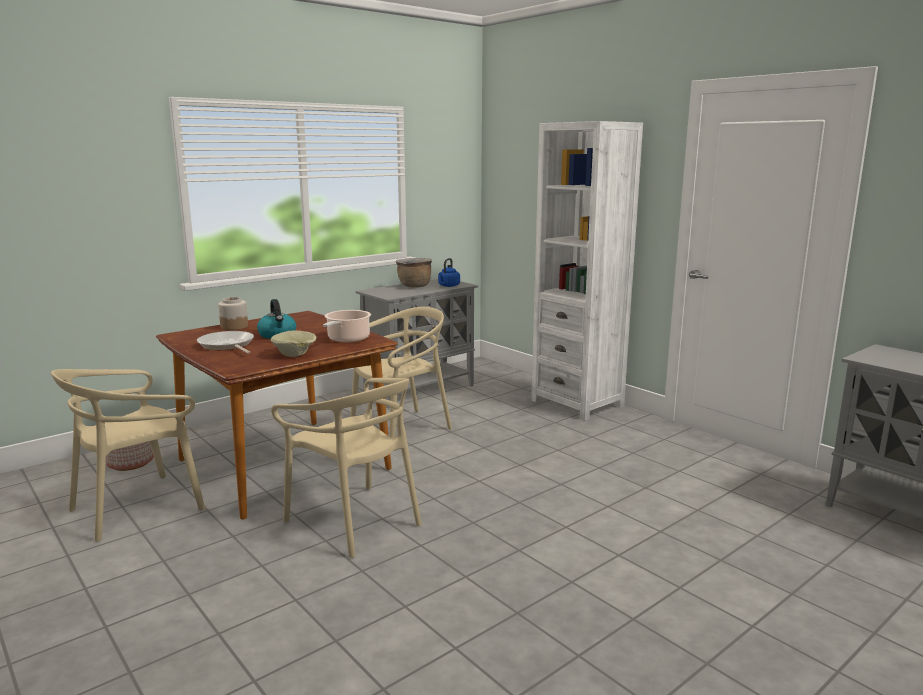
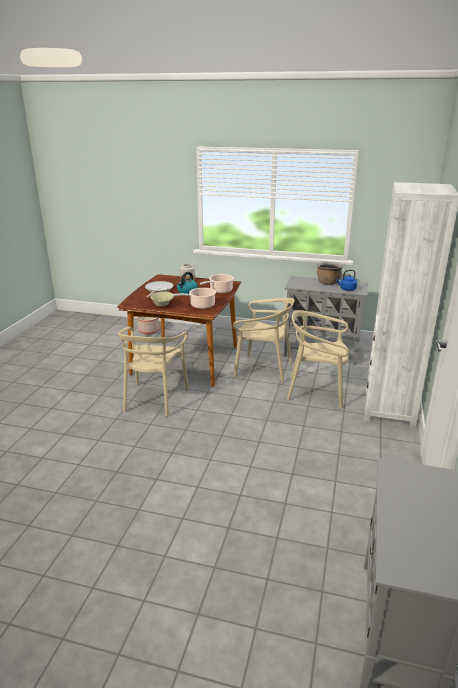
camera: 55 degrees right, 10 degrees up
(138, 507) = (117, 350): beige chair -> beige chair (316, 391)
(318, 323) = (220, 291): none -> cooking pot

